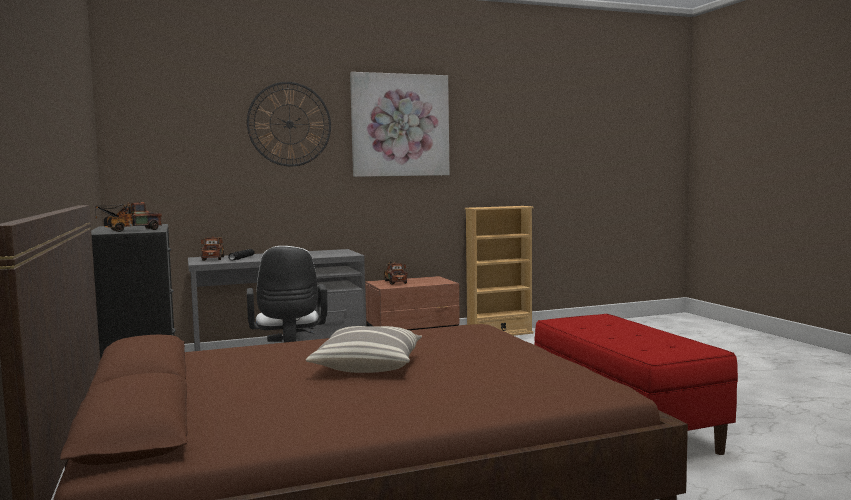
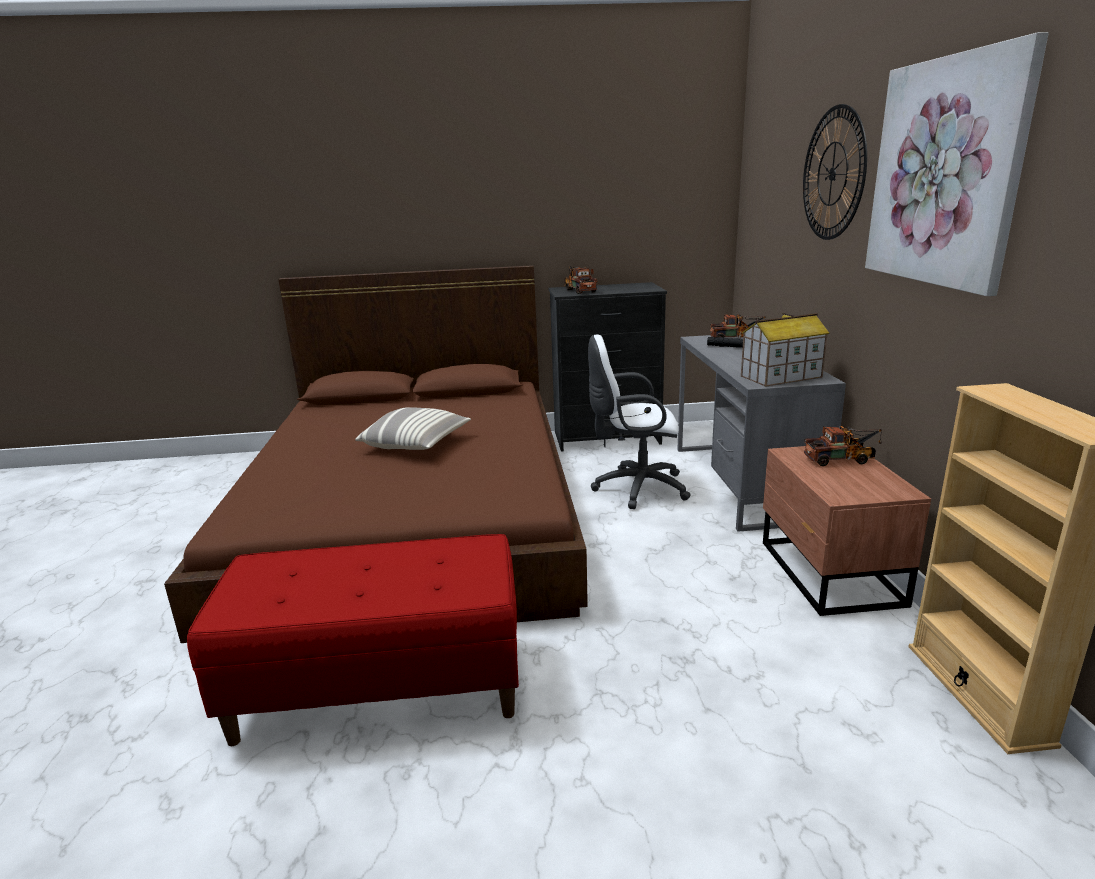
camera: 105 degrees right, 15 degrees up
(335, 253) = (781, 377): none -> toy house

